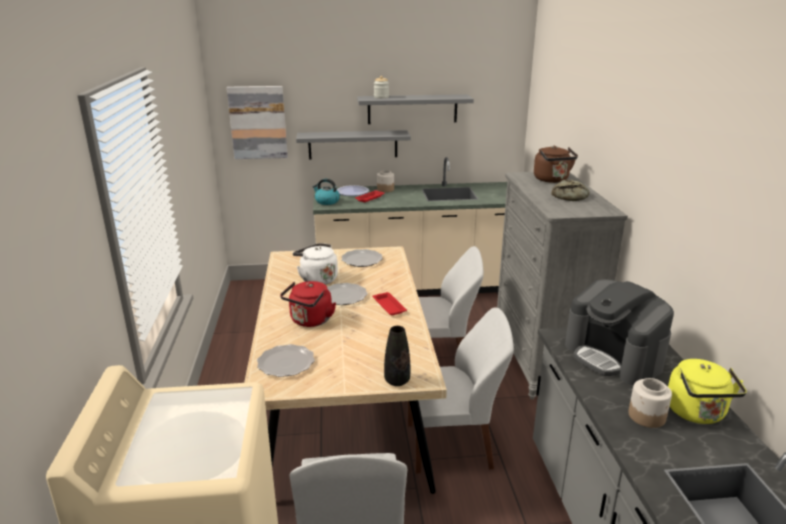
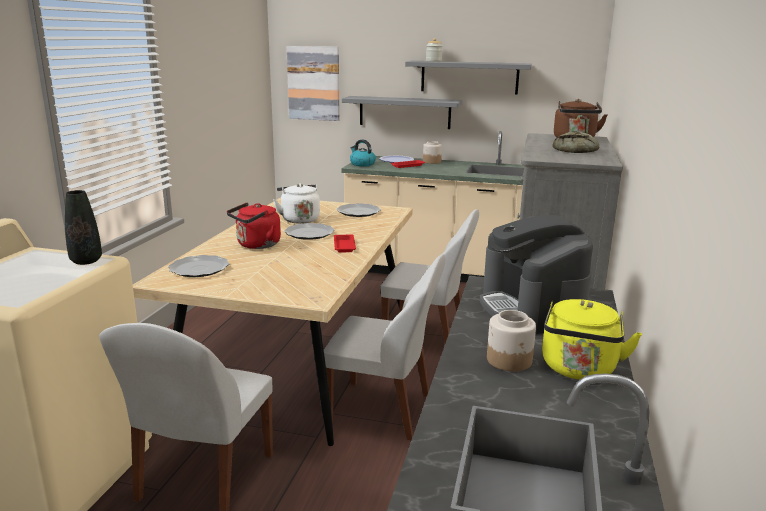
camera: 20 degrees right, 5 degrees down
(397, 381) = (285, 297): black vase -> black vase (86, 261)

